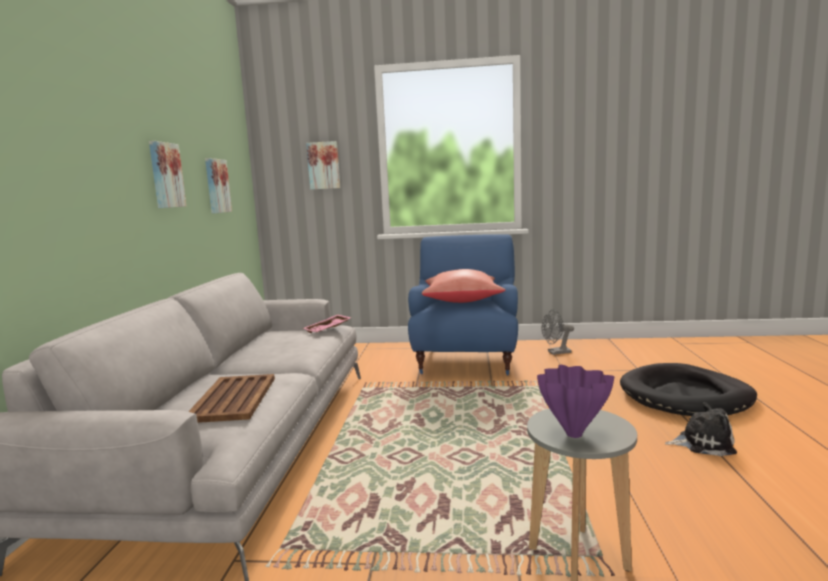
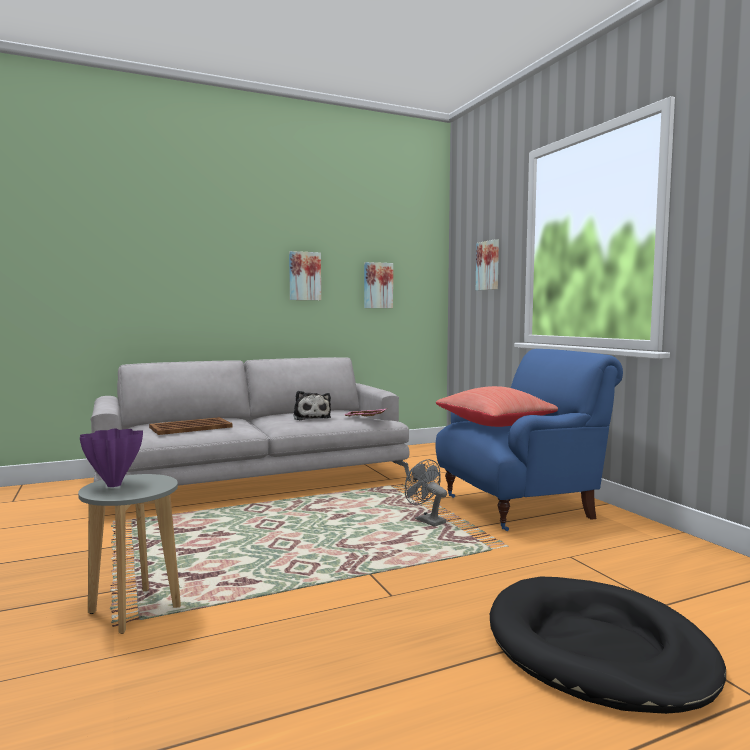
camera: 60 degrees right, 5 degrees down
(556, 352) = (636, 544): grey fan -> grey fan (426, 520)
(702, 443) = (422, 667): plush toy -> plush toy (311, 417)

